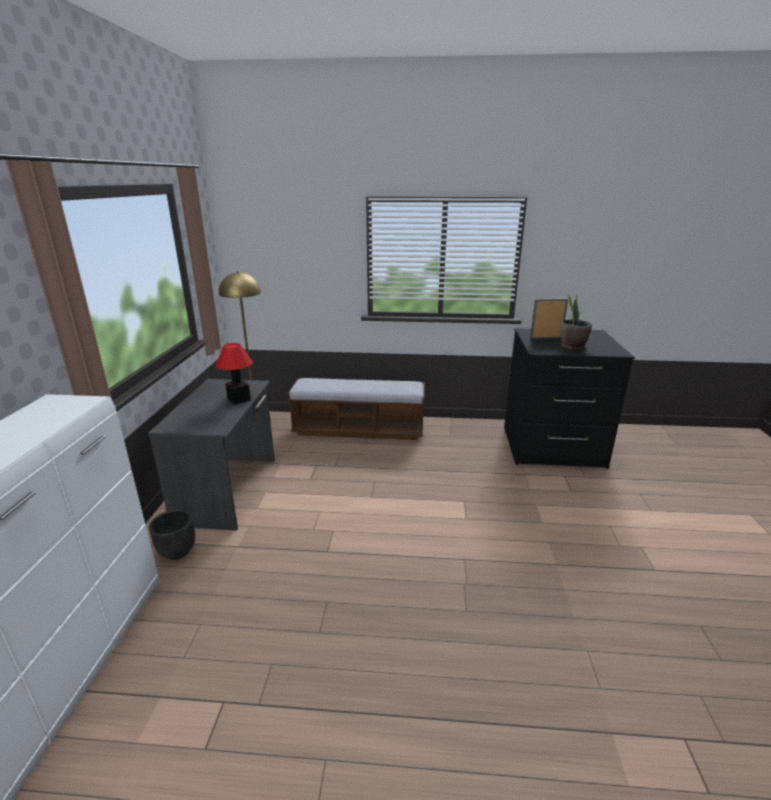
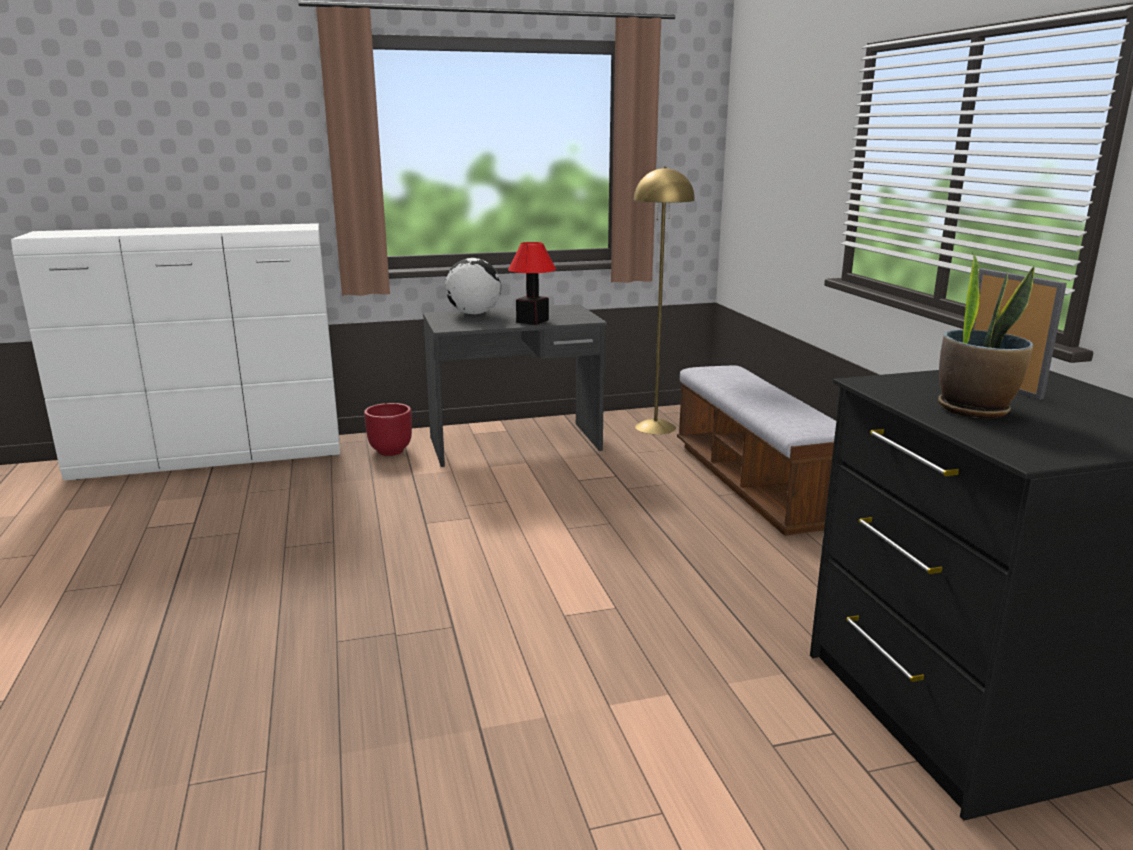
camera: 70 degrees right, 5 degrees down
(177, 552) = (390, 451): black planter -> red planter
(186, 414) = (474, 314): none -> globe

